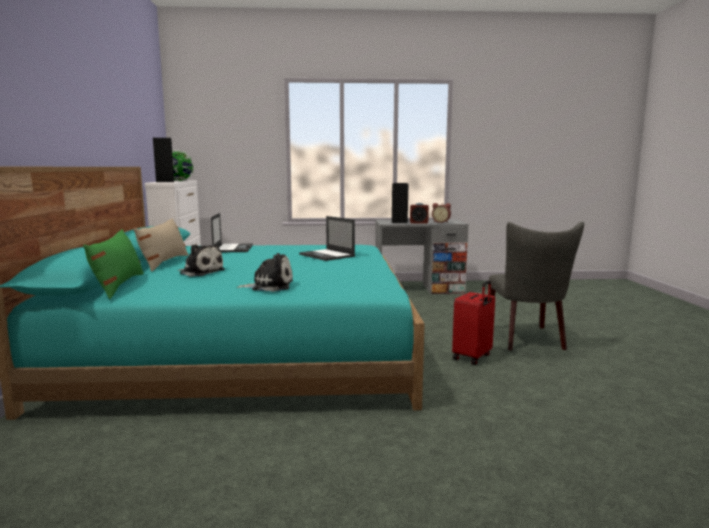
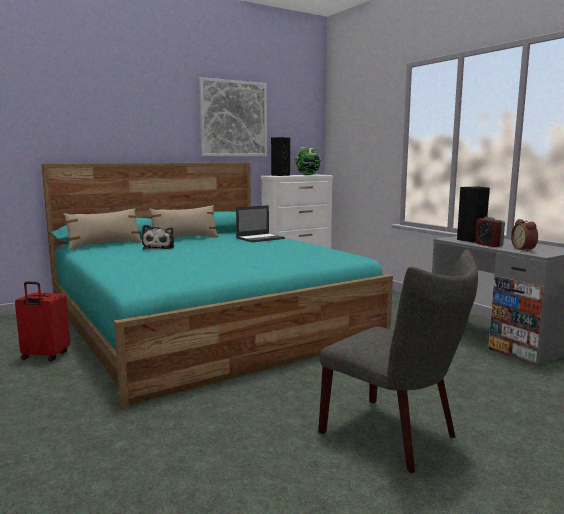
camera: 60 degrees right, 0 degrees up
(118, 285) = (105, 245): green pillow -> beige pillow
(119, 111) = (233, 119): none -> picture
(269, 286) = (124, 263): plush toy -> none
(327, 255) = (271, 256): laptop -> none
(473, 357) = (283, 410): red suitcase -> red suitcase (45, 356)
(527, 340) = (395, 436): grey chair -> grey chair turned 105 degrees counterclockwise

